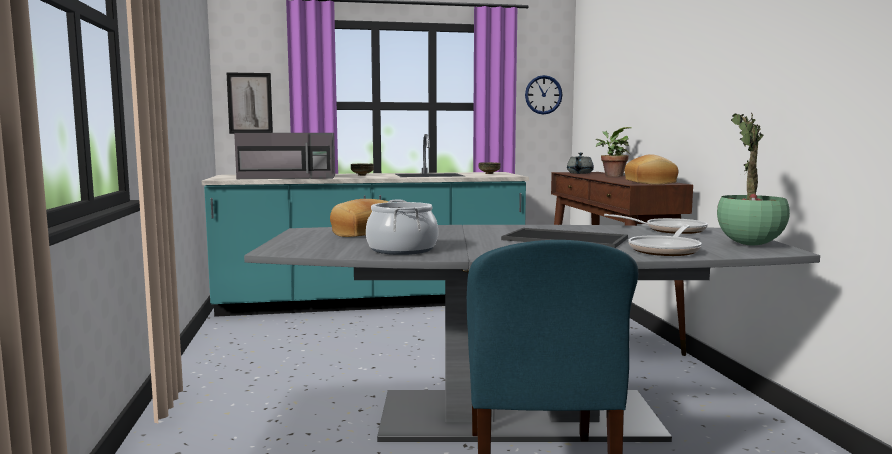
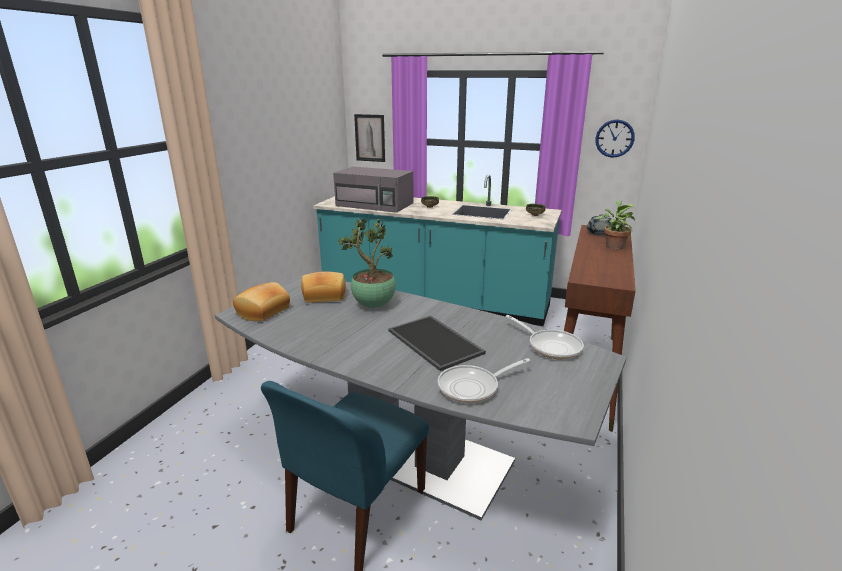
camera: 30 degrees right, 15 degrees up
(402, 250) = (302, 331): cooking pot -> none
(651, 182) = (603, 277): bread -> bread (264, 311)
(750, 245) = (565, 399): potted plant -> potted plant (373, 306)

